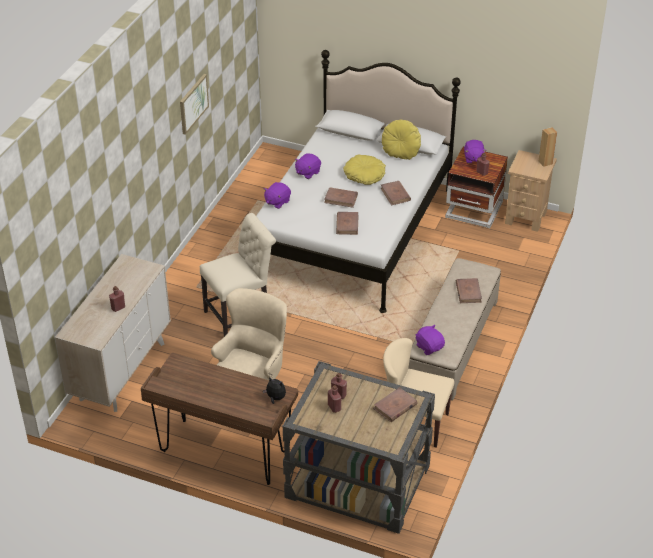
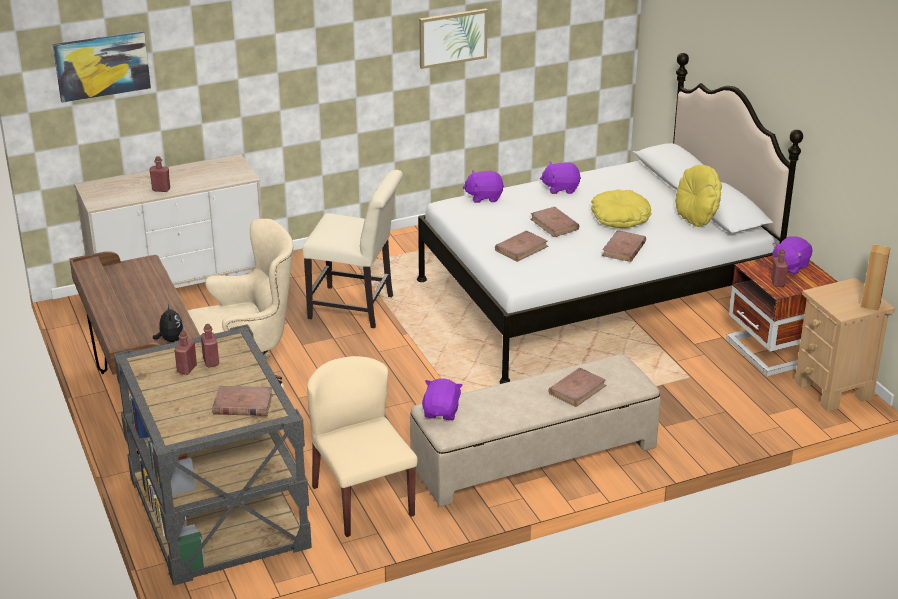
camera: 45 degrees right, 10 degrees down
(56, 243) = (102, 65): none -> picture

